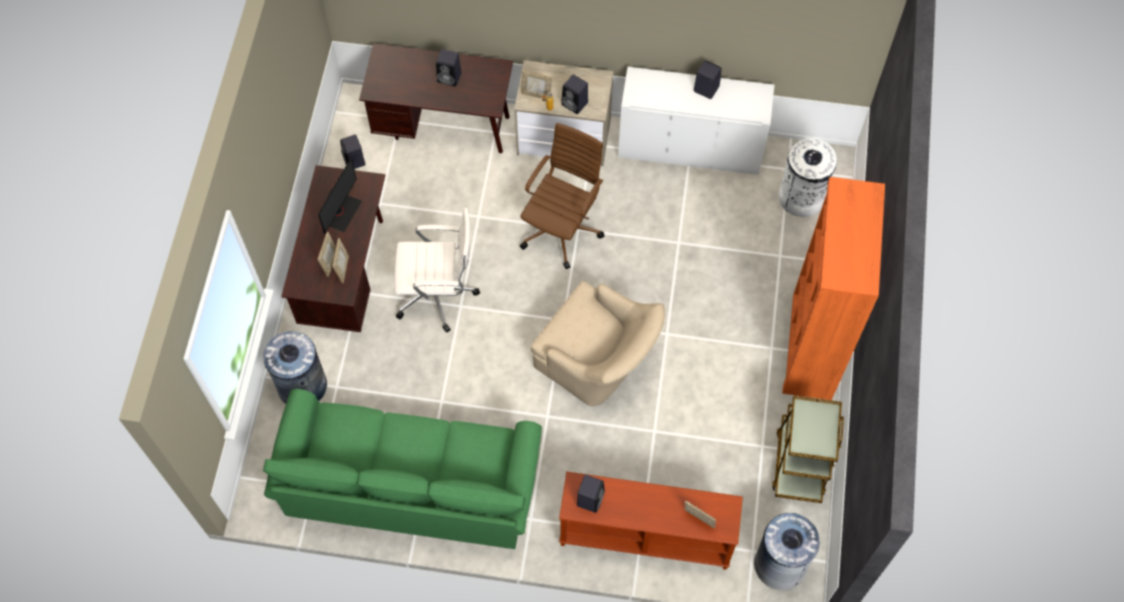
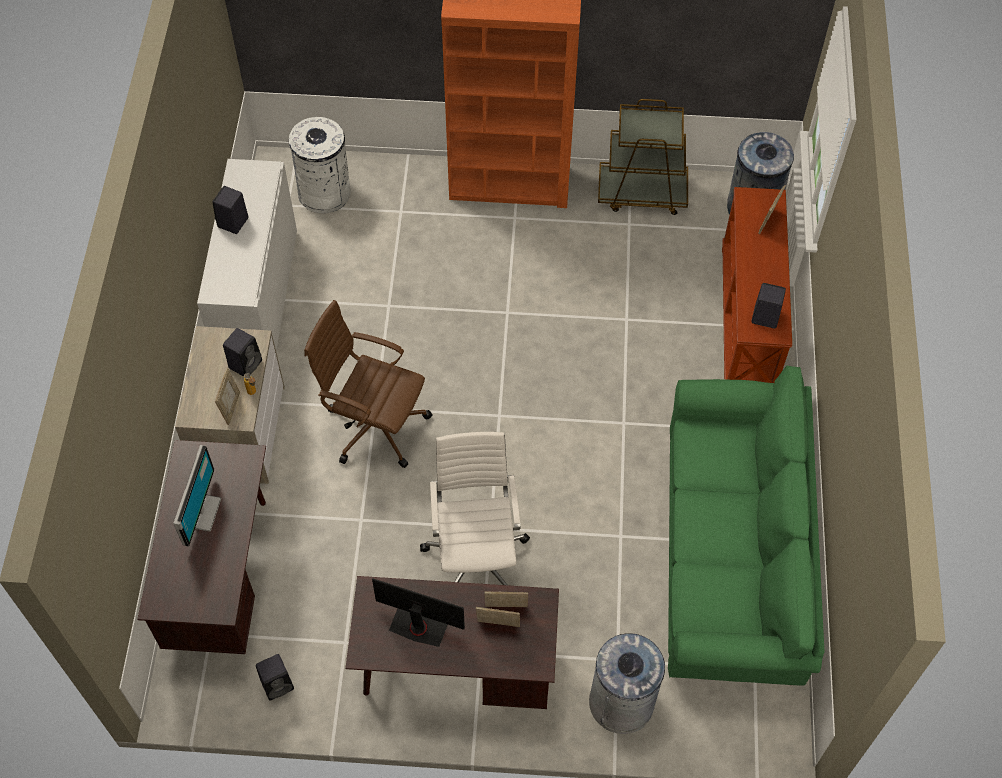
camera: 95 degrees left, 5 degrees down
(450, 77) = (200, 512): black speaker -> monitor
(598, 361) = (549, 376): beige armchair -> none

